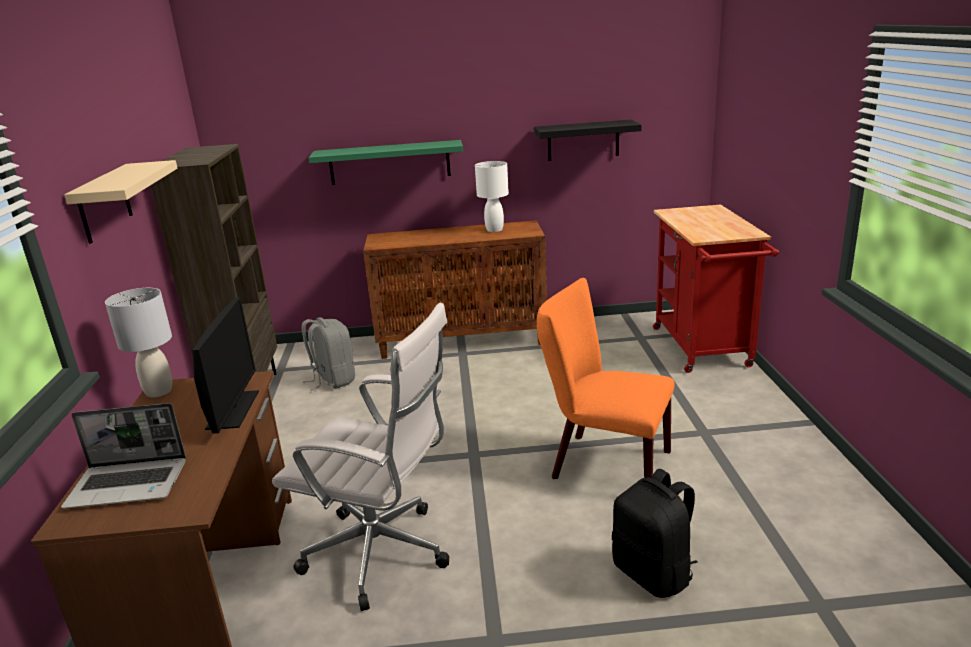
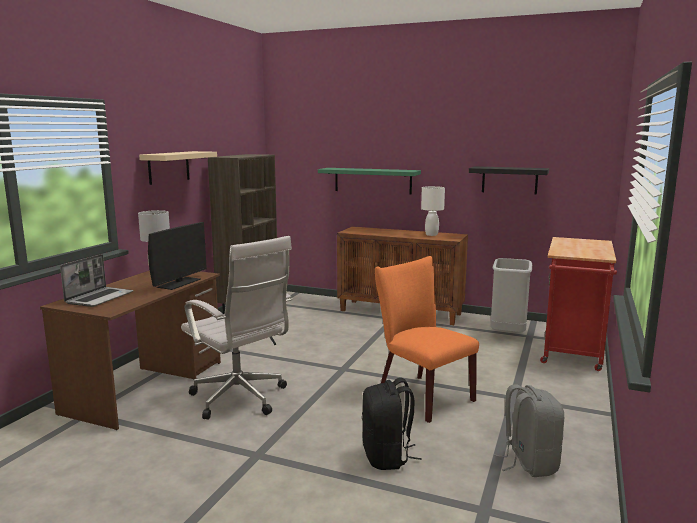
camera: 25 degrees right, 10 degrees down
(129, 484) = (100, 298): laptop -> laptop turned 90 degrees counterclockwise
(332, 380) = (301, 315): grey backpack -> grey backpack (528, 463)
(616, 341) = (508, 334): none -> grey trash can

